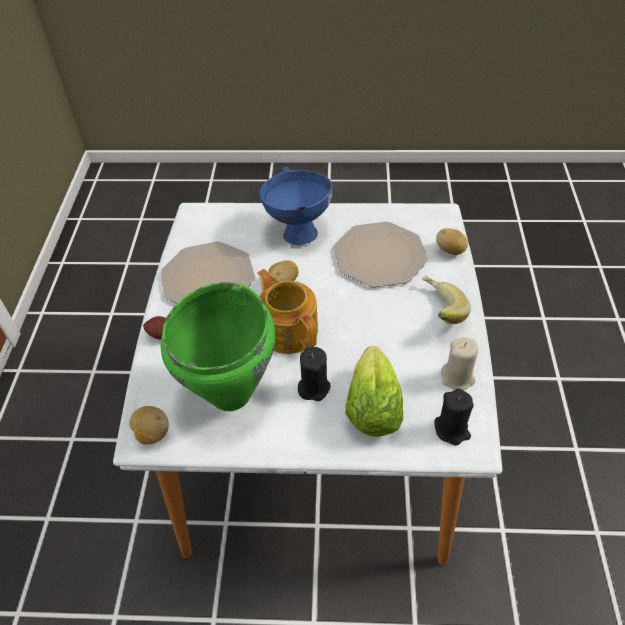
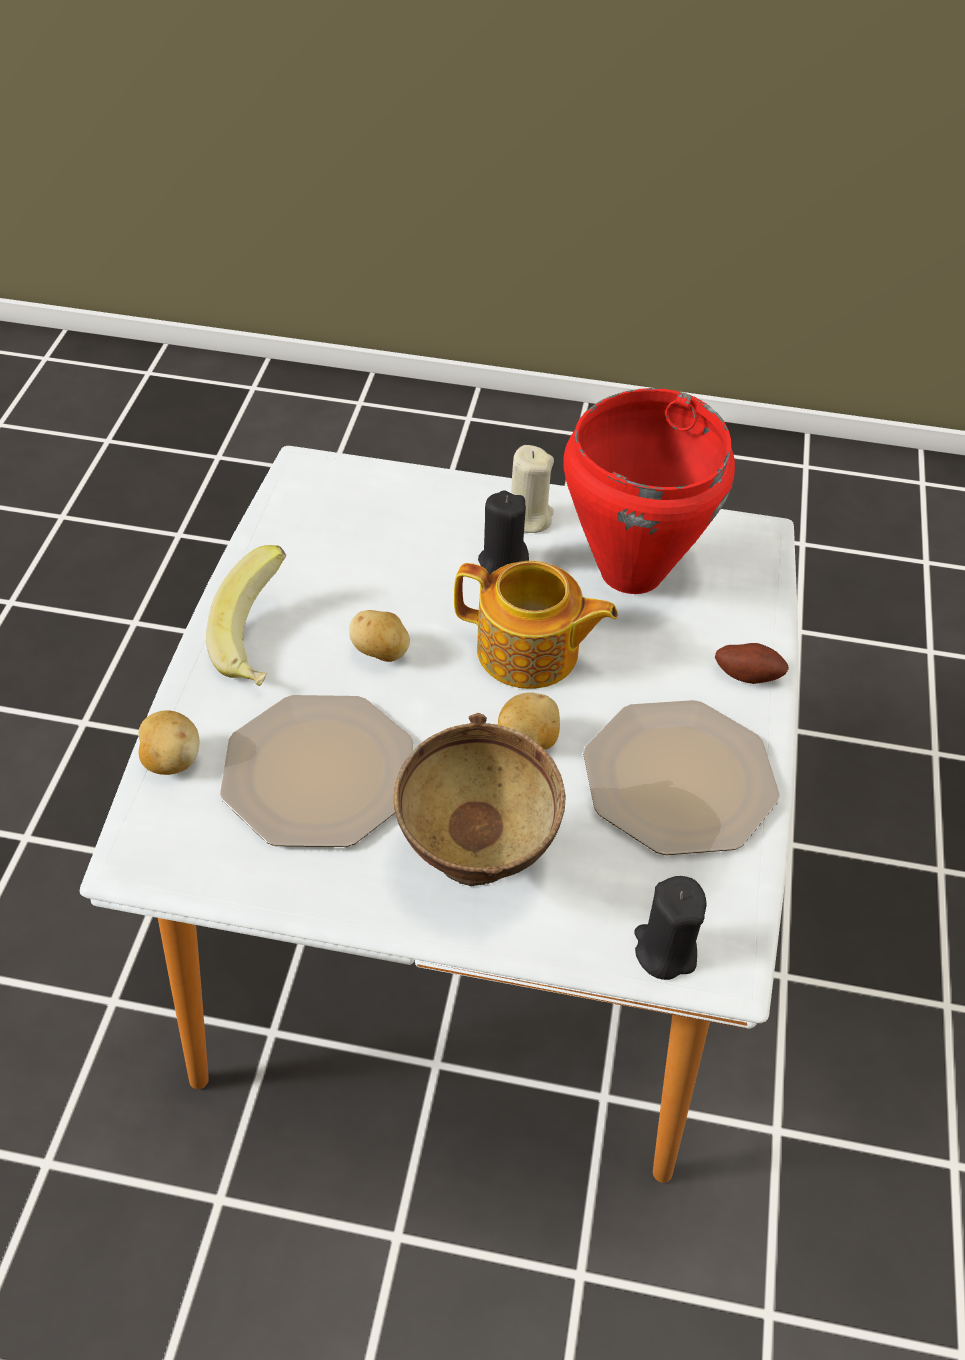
camera: 175 degrees left, 0 degrees up
(152, 433) = (744, 539): potato -> potato (381, 652)
(231, 393) = (629, 572): green cooking pot -> red cooking pot
(288, 329) = (529, 652): teapot -> teapot turned 45 degrees counterclockwise
(298, 230) = (477, 868): blue bowl -> brown bowl
(372, 409) = (424, 524): lettuce -> none
(452, 429) = (324, 487): black candle -> black candle (665, 950)
(457, 377) = (282, 544): beige candle -> beige candle (527, 517)

